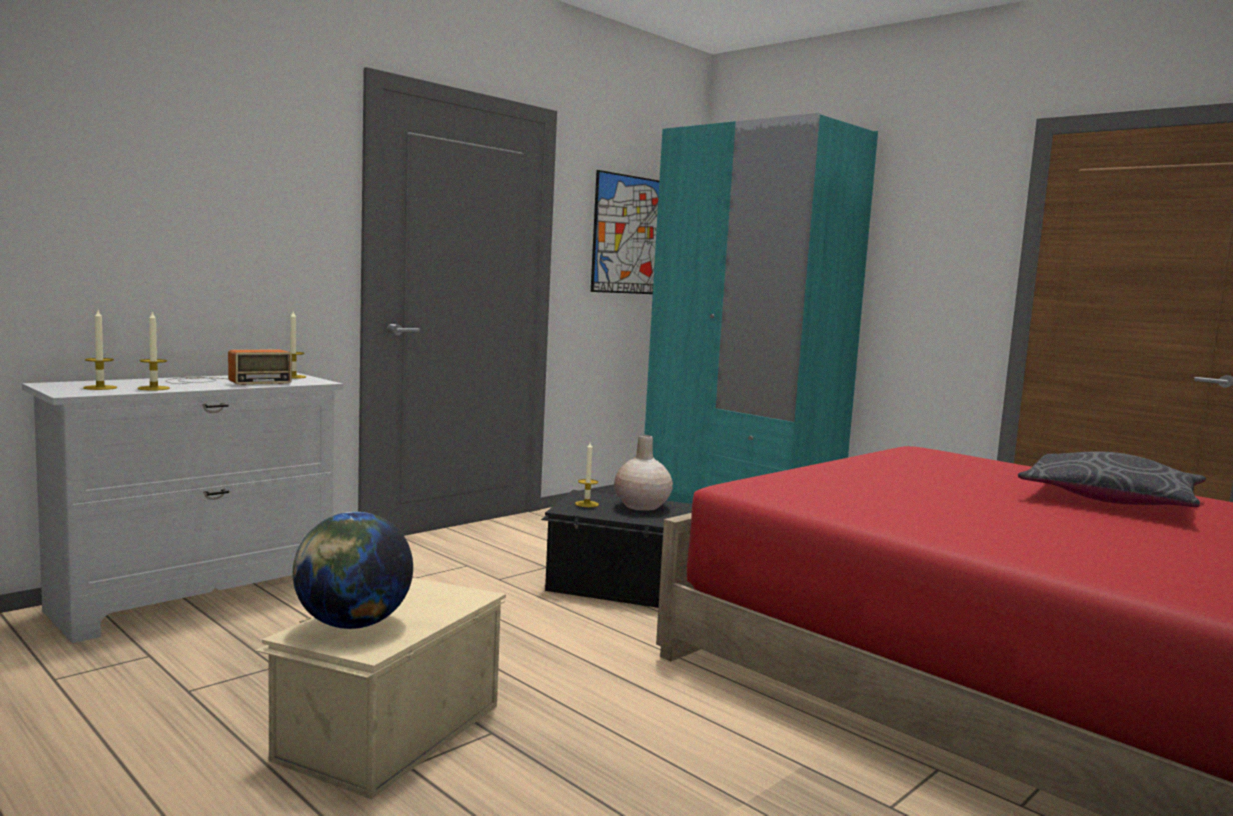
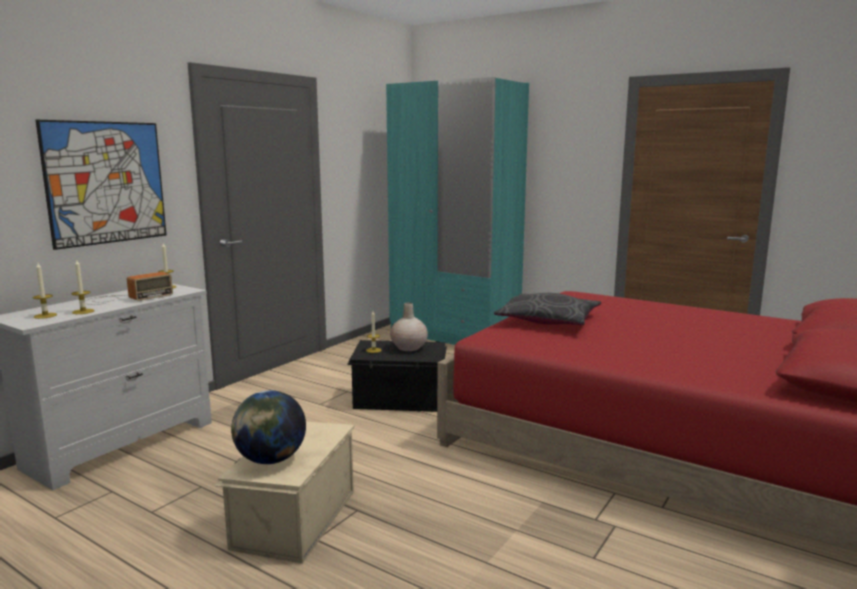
camera: 10 degrees left, 5 degrees up
(634, 235) = (371, 157): picture -> picture (106, 183)
(1110, 500) = (690, 322): grey pillow -> grey pillow (548, 321)

